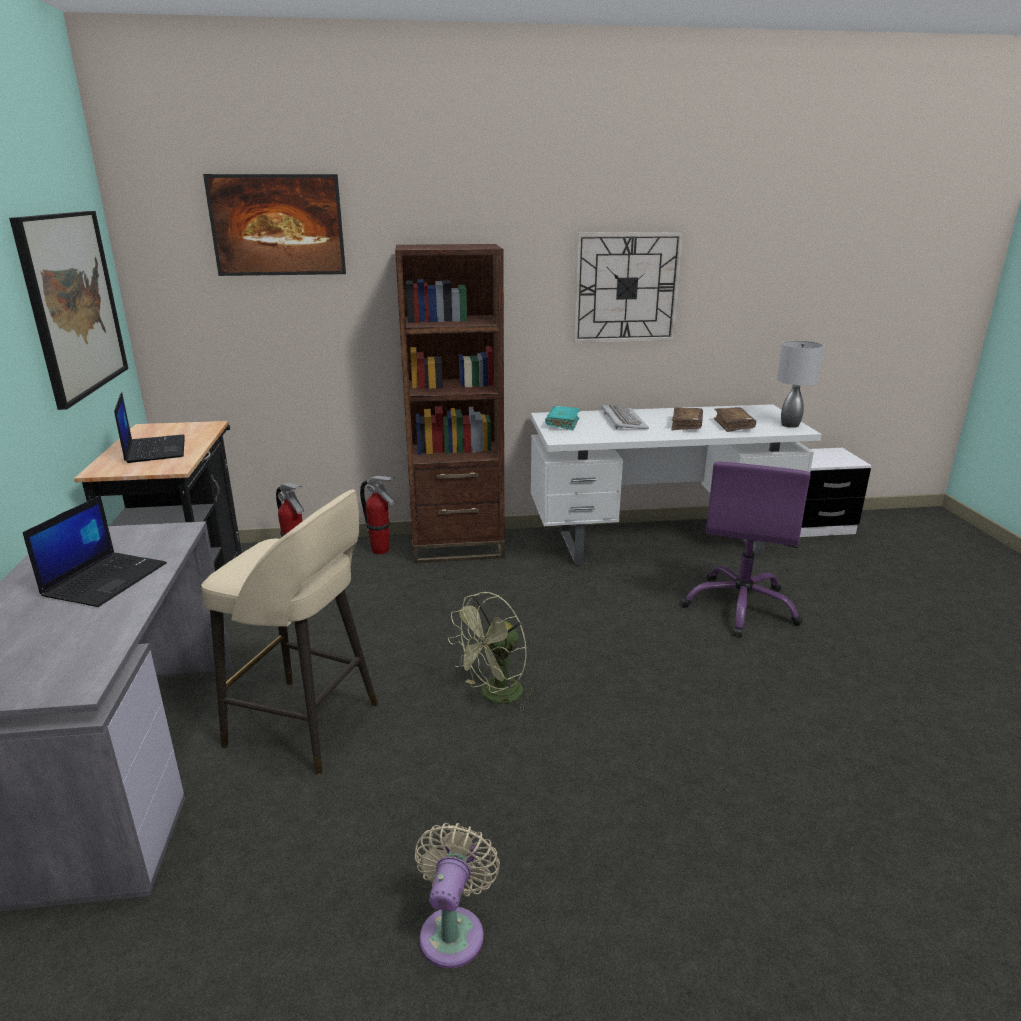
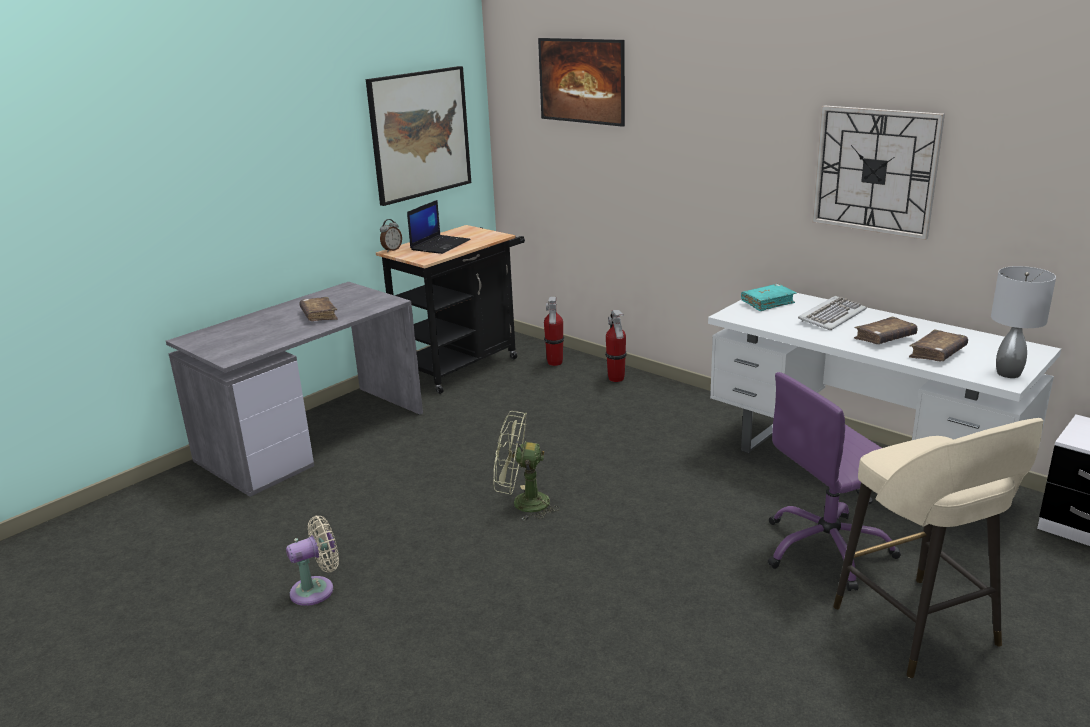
camera: 50 degrees right, 0 degrees up
(94, 470) = (391, 250): none -> alarm clock
(105, 579) = (319, 315): laptop -> brown book
(307, 726) = (407, 462): beige stool -> beige stool (918, 629)
(457, 546) = (675, 398): brown bookcase -> none

